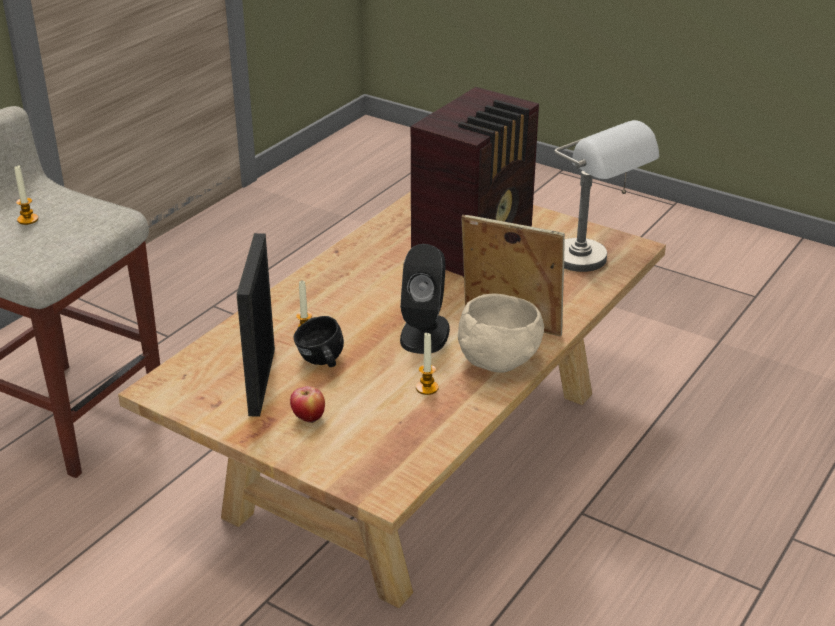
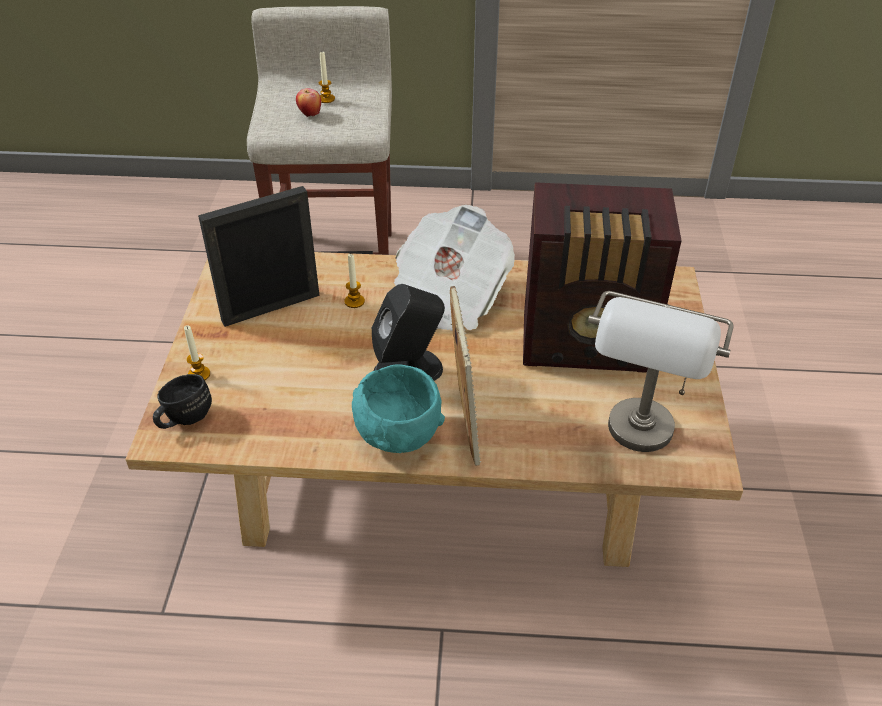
camera: 60 degrees right, 10 degrees up
(308, 419) = (236, 354): apple -> apple (310, 114)
(320, 363) = (318, 328): black mug -> black mug (183, 418)
(353, 286) = (448, 298): none -> newspaper
(427, 388) = (325, 405): candle -> candle (199, 374)
(498, 362) = (398, 437): beige bowl -> turquoise bowl

